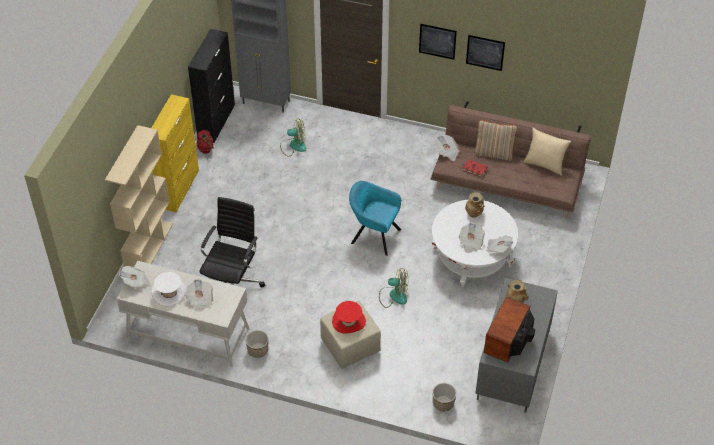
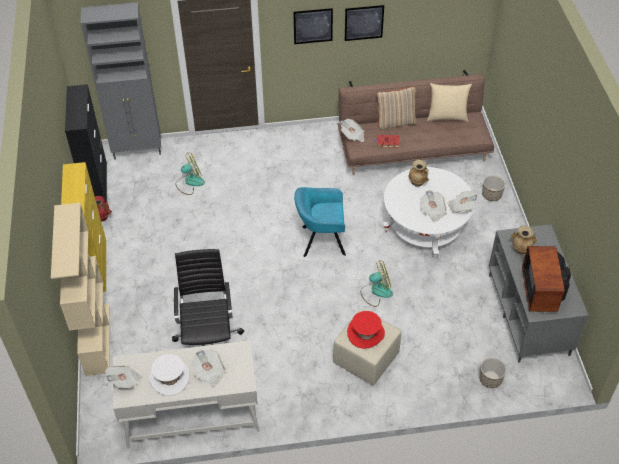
camera: 25 degrees left, 0 degrees up
(257, 350) = (276, 402): planter -> planter (491, 195)

